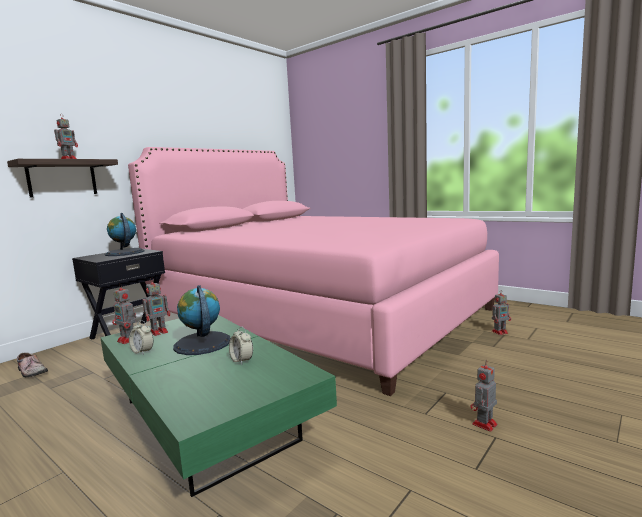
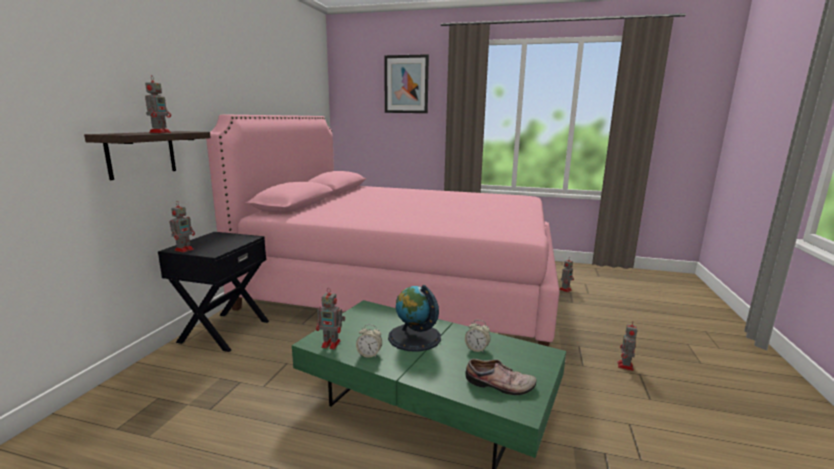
camera: 25 degrees left, 5 degrees up
(30, 371) = (152, 395): shoe -> shoe (500, 385)
(124, 252) = (219, 240): globe -> none
(160, 332) = (350, 330): toy robot -> toy robot (185, 249)
(353, 112) = (406, 84): none -> picture

